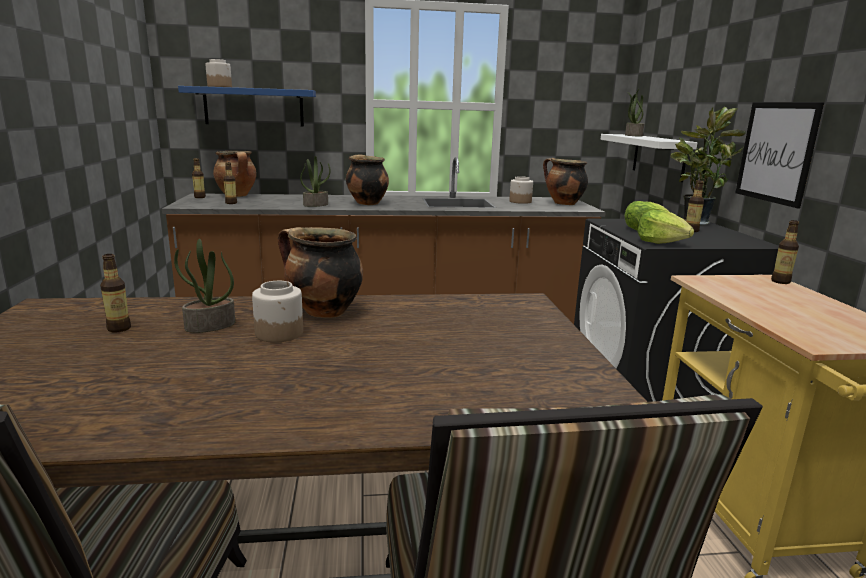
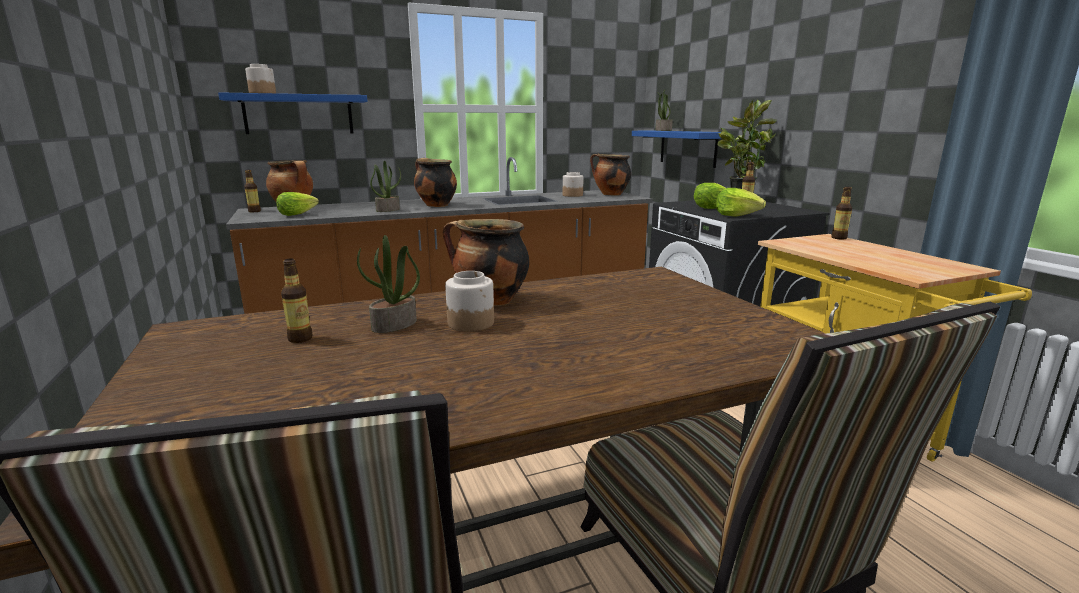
camera: 15 degrees left, 0 degrees up
(231, 203) = (297, 214): bottle -> lettuce
(658, 157) = (688, 148): white shelf -> blue shelf
(776, 152) = (808, 135): picture -> none

